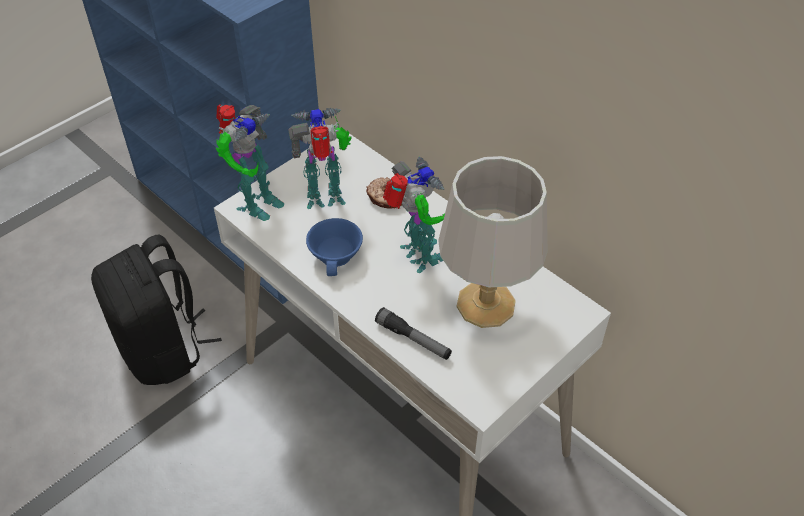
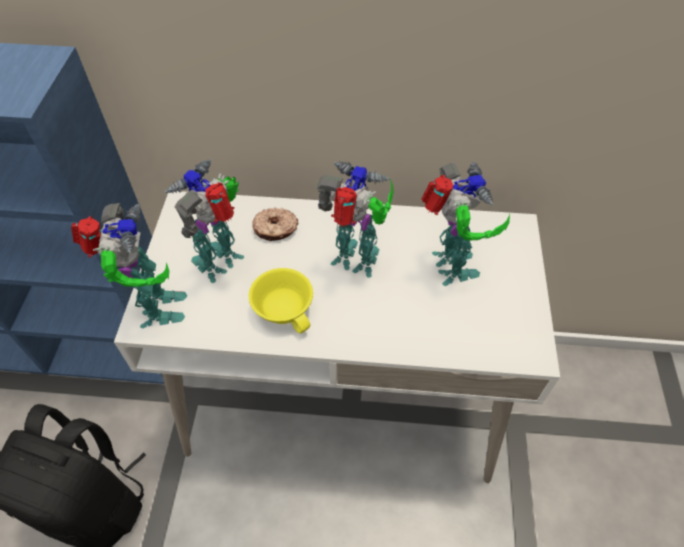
camera: 40 degrees left, 5 degrees up
(337, 256) = (286, 309): blue cup -> yellow cup
(413, 339) = (427, 338): flashlight -> none
(486, 305) = (450, 268): grey table lamp -> toy robot

